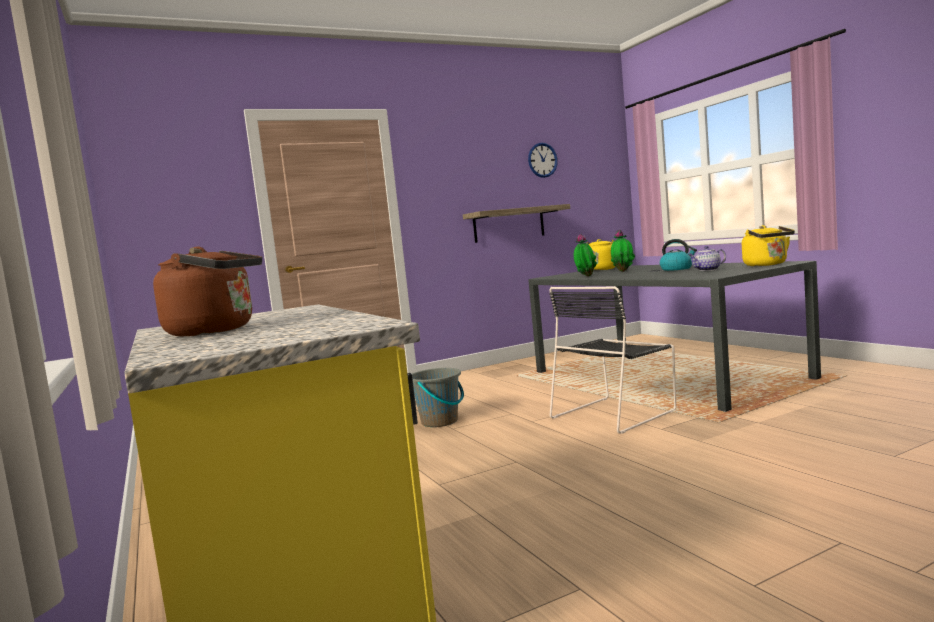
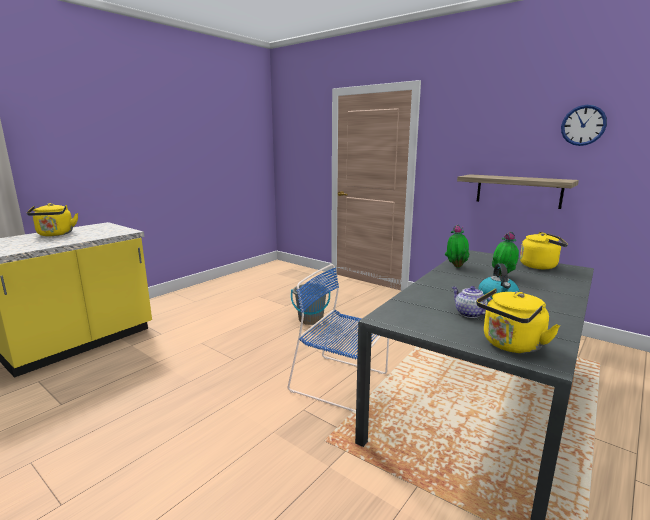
camera: 65 degrees right, 10 degrees up
(216, 331) = (55, 234): brown kettle -> yellow kettle
(615, 413) = (342, 383): black chair -> blue chair

